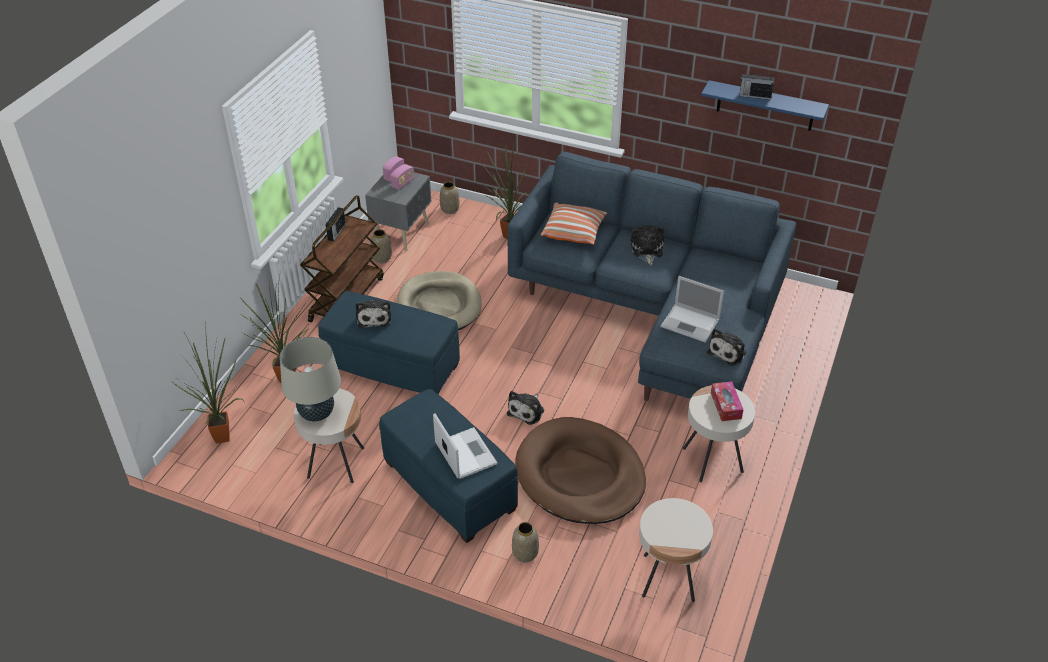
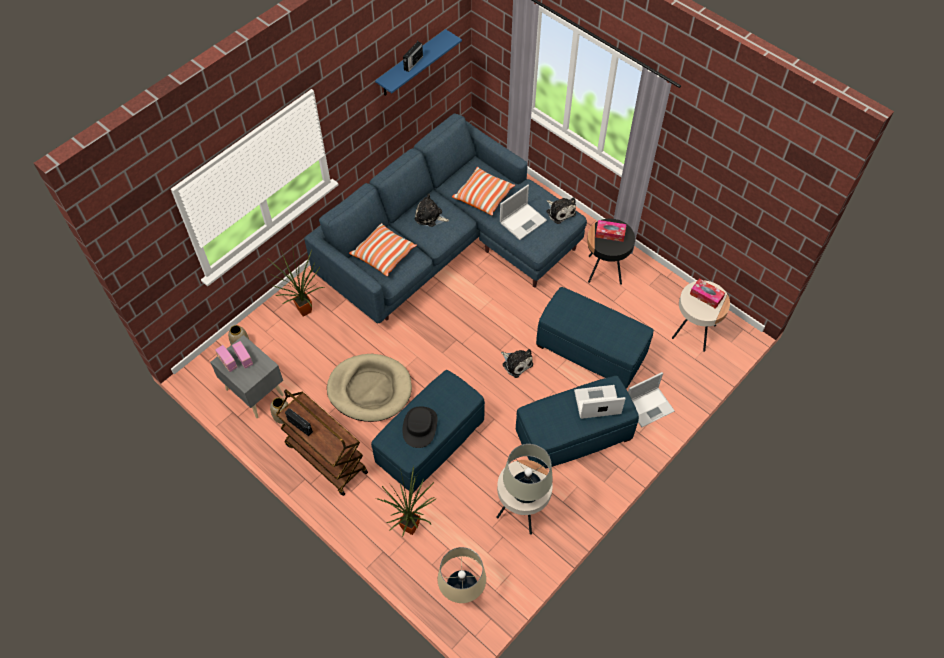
camera: 70 degrees left, 15 degrees up
(226, 438) = (462, 590): potted plant -> beige table lamp
(374, 317) = (420, 427): plush toy -> black hat
(525, 553) = (650, 406): vase -> laptop
(580, 475) = (591, 351): brown dog bed -> blue ottoman
(684, 526) = (706, 296): none -> tissue box
(705, 283) = (483, 196): none -> pillow
(712, 460) = (604, 270): beige side table -> black side table

